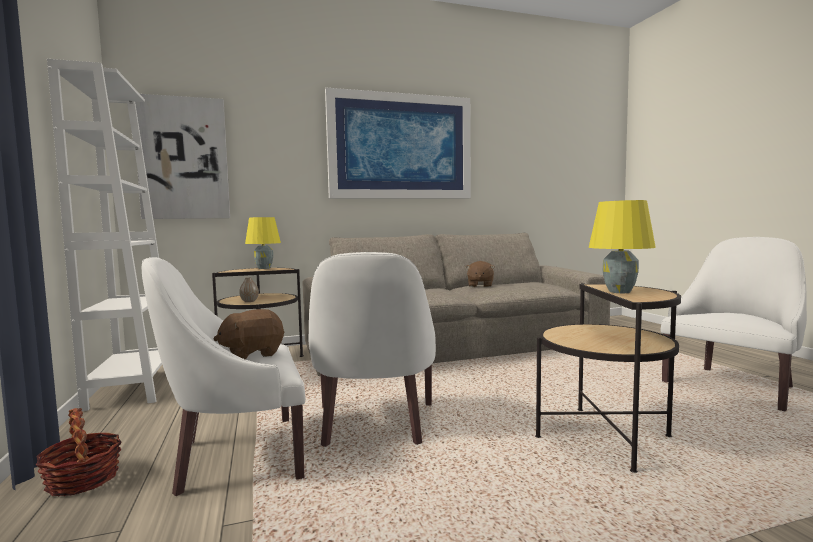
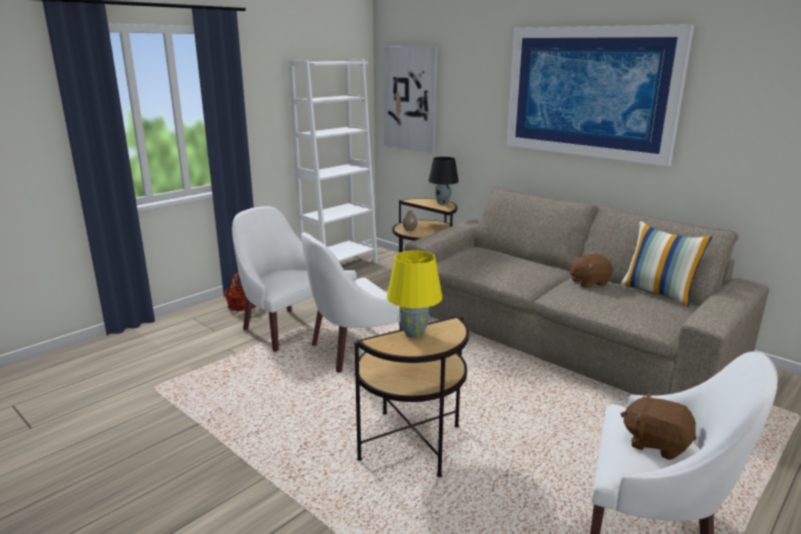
camera: 60 degrees right, 15 degrees up
(252, 354) = (293, 275): brown plush toy -> brown plush toy (656, 443)
(264, 268) = (443, 203): yellow table lamp -> black table lamp
(513, 282) = (658, 293): none -> pillow

